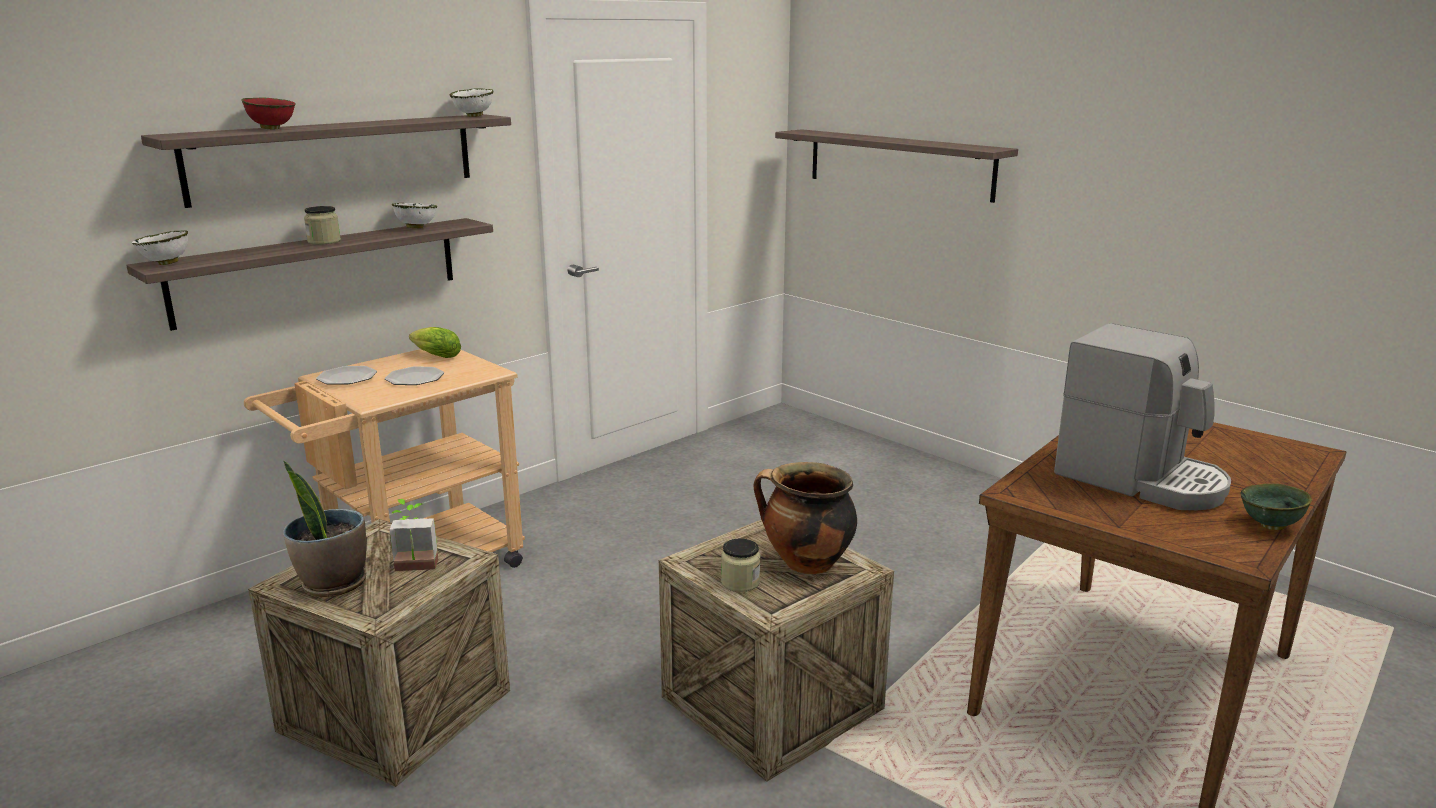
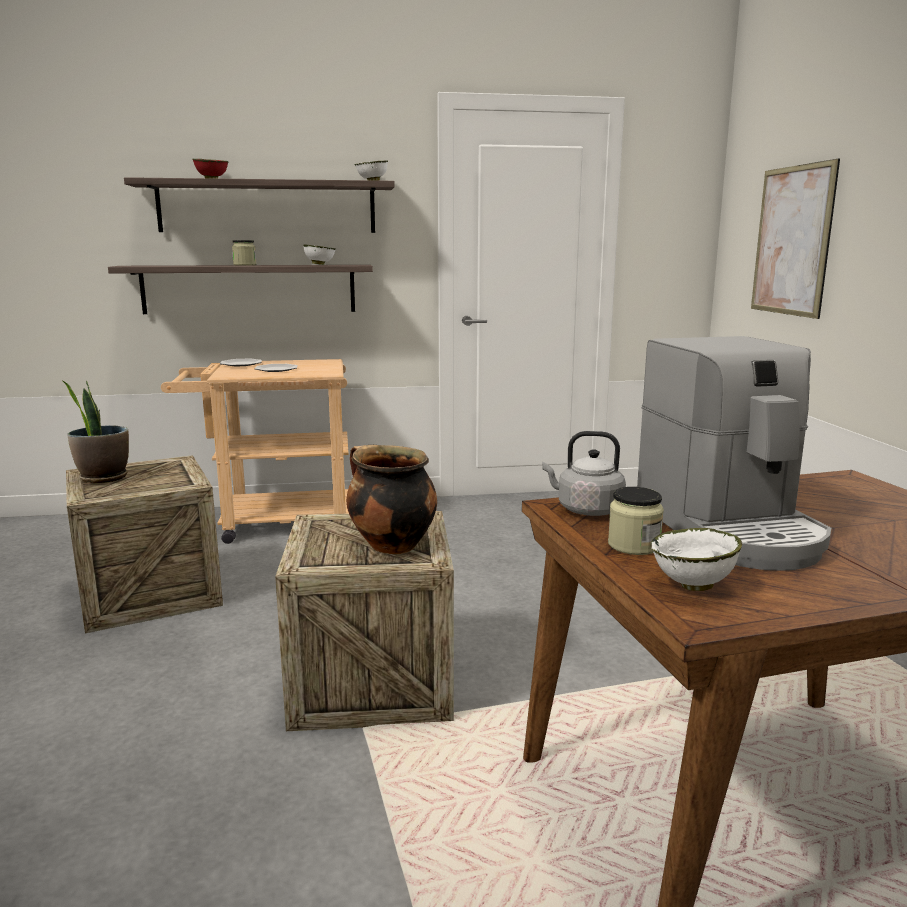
camera: 35 degrees right, 5 degrees down
(166, 264) = (134, 265): white bowl -> white bowl (693, 586)
(415, 569) = (154, 482): potted plant -> none
(434, 356) = (317, 362): lettuce -> none
(740, 582) = (319, 542): jar -> jar (633, 545)
(898, 164) = (792, 241): shelf -> picture
(1036, 490) = (586, 510): none -> grey kettle
(1270, 526) = (813, 604): green bowl -> none

